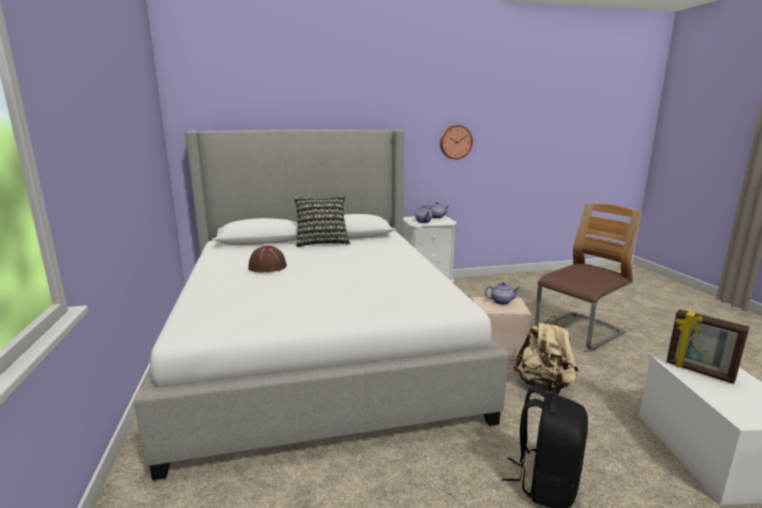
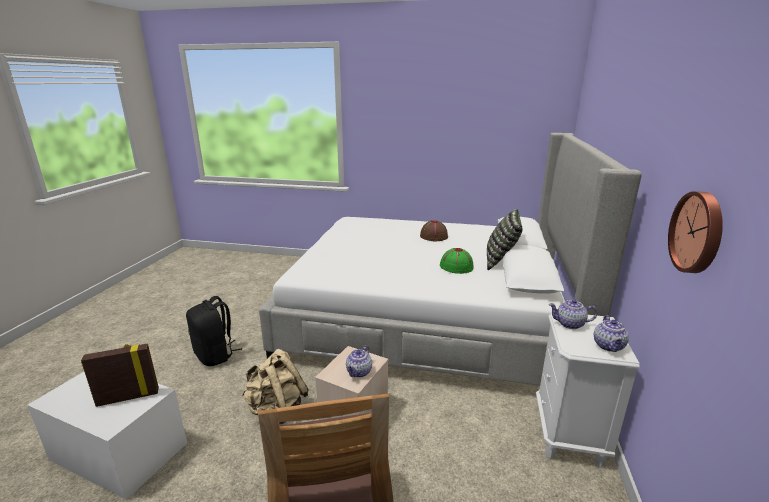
camera: 115 degrees right, 5 degrees up
(352, 252) = (456, 267): none -> green hat

